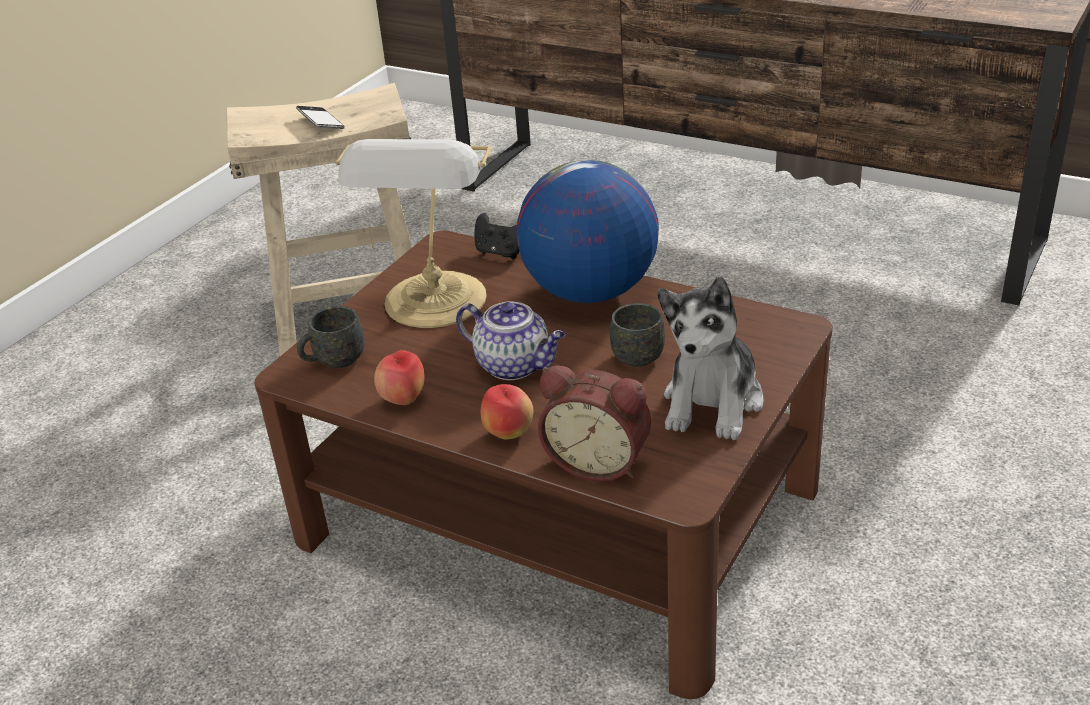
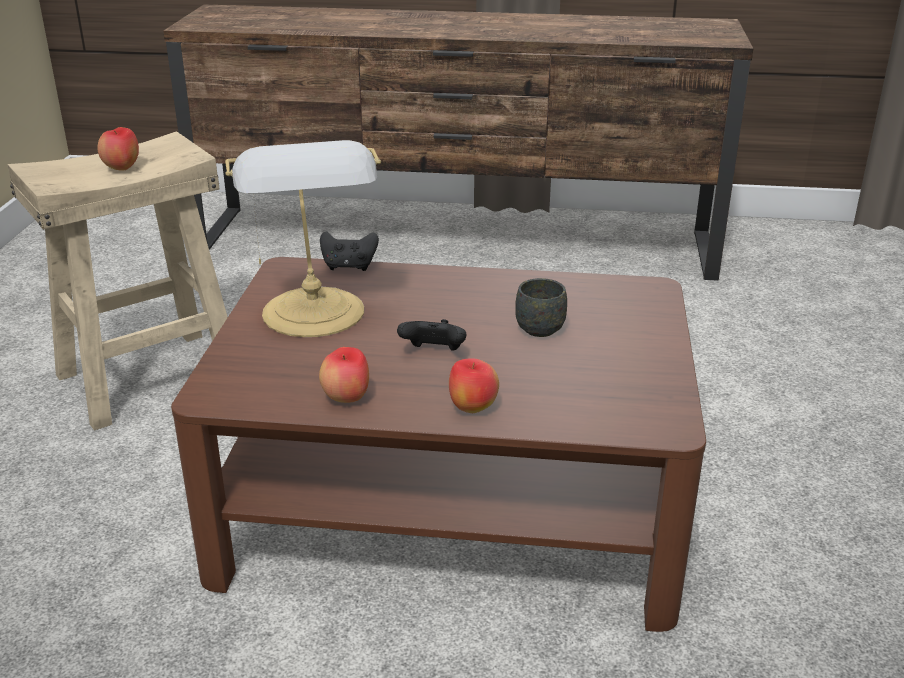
camera: 25 degrees left, 5 degrees down
(321, 123) = (122, 169): phone -> apple
(334, 361) = (248, 378): grey mug -> none
(515, 365) = (434, 353): teapot -> black game controller
(589, 292) = (455, 286): globe -> none
(599, 461) = (572, 415): alarm clock -> none
(713, 402) = (632, 353): plush toy -> none

